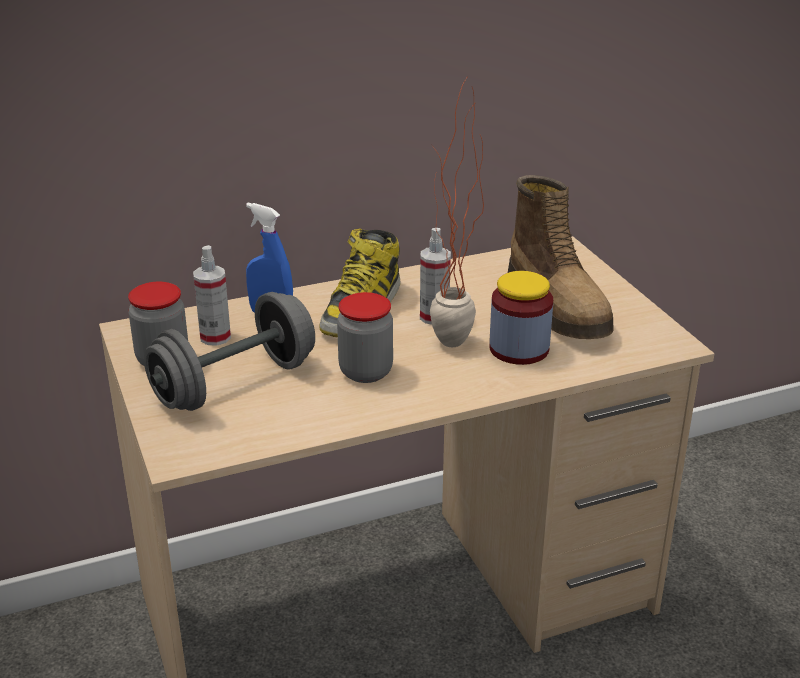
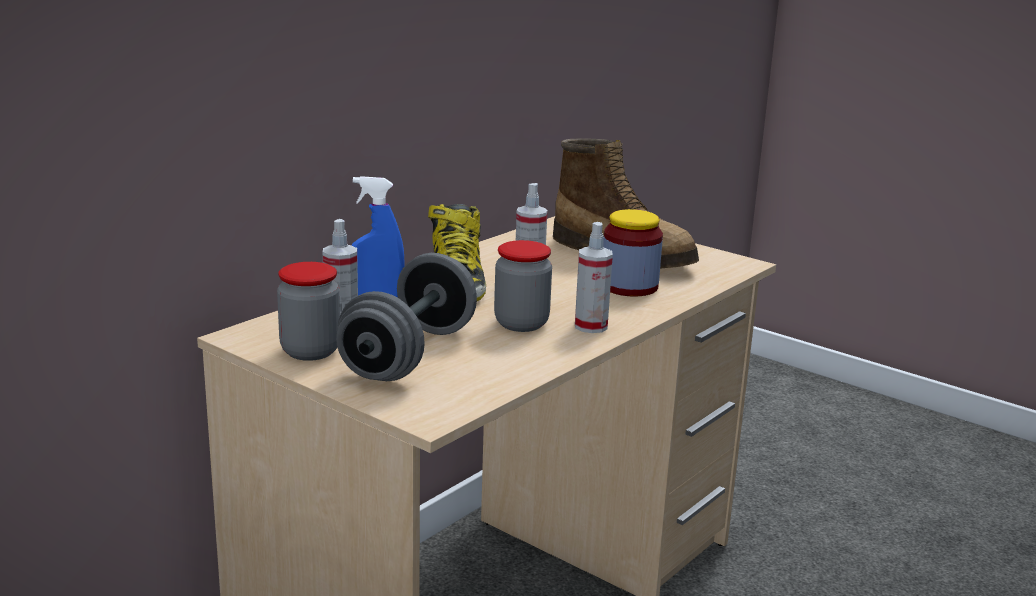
camera: 30 degrees left, 10 degrees down
(425, 391) = (591, 326): none -> spray bottle
(451, 350) = (574, 297): potted plant -> none

